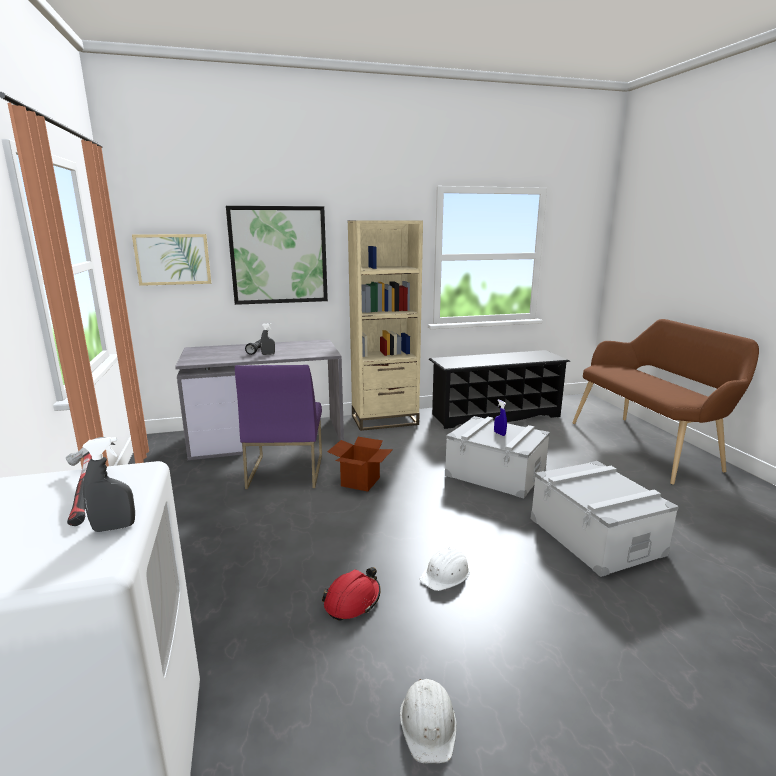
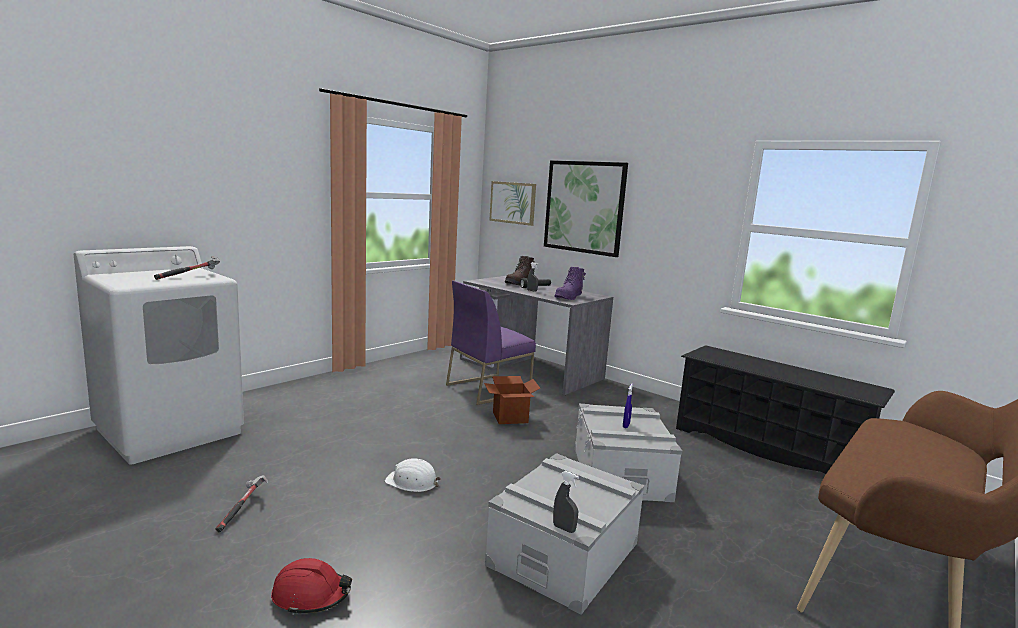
camera: 55 degrees right, 5 degrees down
(114, 527) = (155, 283): grey spray bottle -> grey spray bottle (564, 528)
(230, 351) = (519, 283): none -> brown boot
(313, 350) = (569, 297): none -> purple boot
(352, 601) = (348, 454): red hard hat -> red hard hat (311, 596)
(384, 420) = (641, 399): beige bookcase -> none
(428, 724) = (243, 509): white hard hat -> hammer

